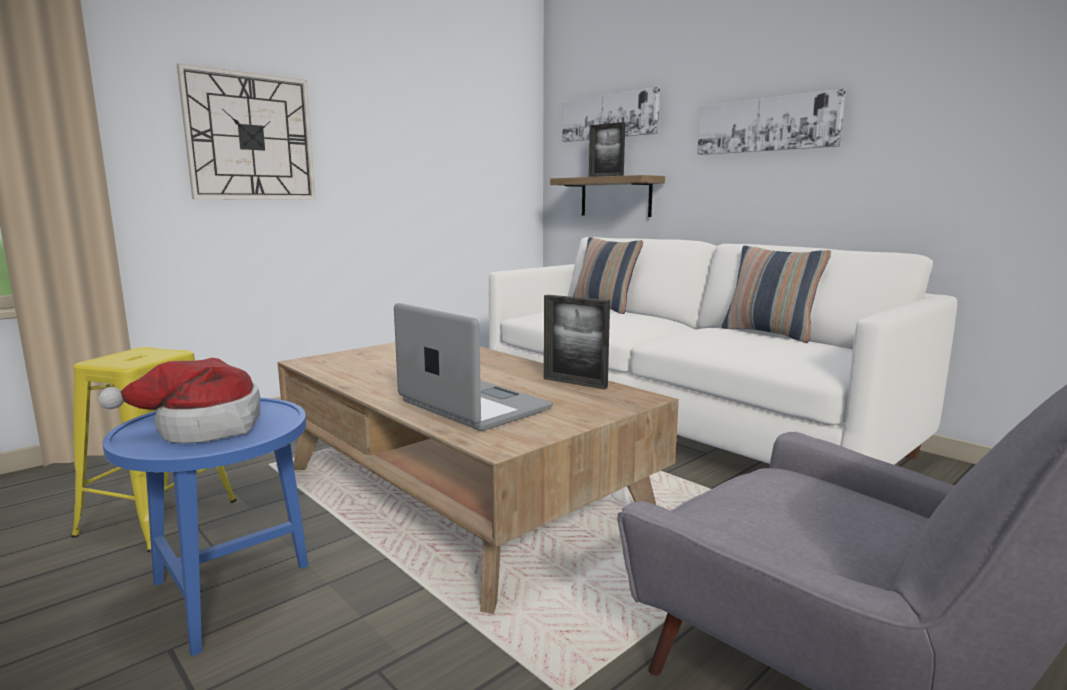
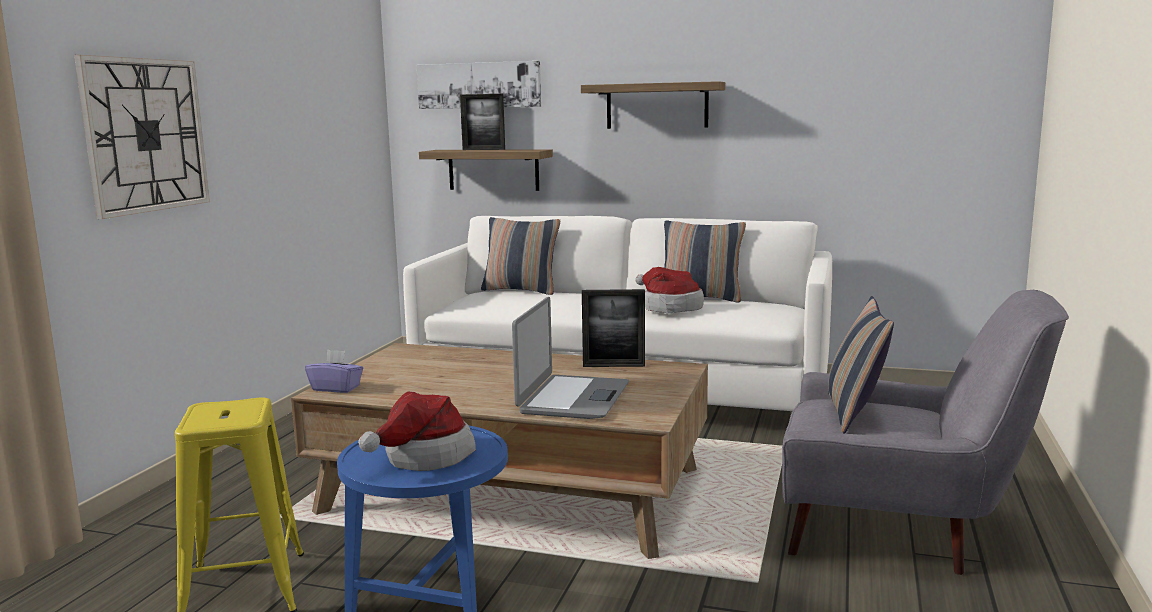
camera: 30 degrees left, 0 degrees up
(319, 360) = (336, 388): none -> purple tissue box
(473, 406) = (573, 398): laptop -> laptop turned 90 degrees clockwise
(712, 337) = (669, 307): none -> hat
(766, 125) = (657, 106): picture -> shelf
(799, 501) = (854, 413): none -> pillow

